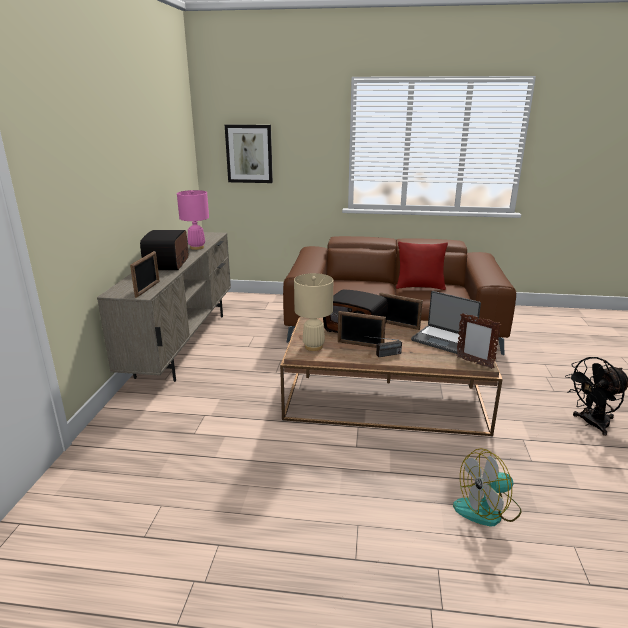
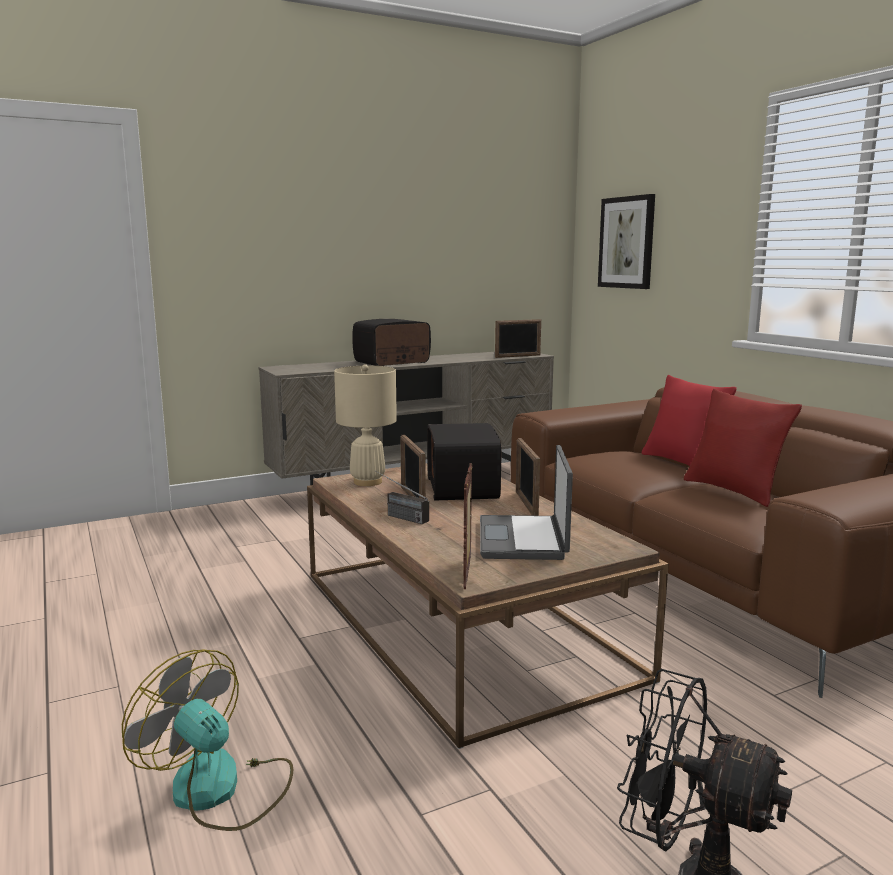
camera: 55 degrees right, 10 degrees down
(148, 289) = (304, 370): picture frame -> picture frame (518, 356)
(197, 247) = (469, 358): pink table lamp -> none
(367, 279) = (682, 462): none -> red pillow

